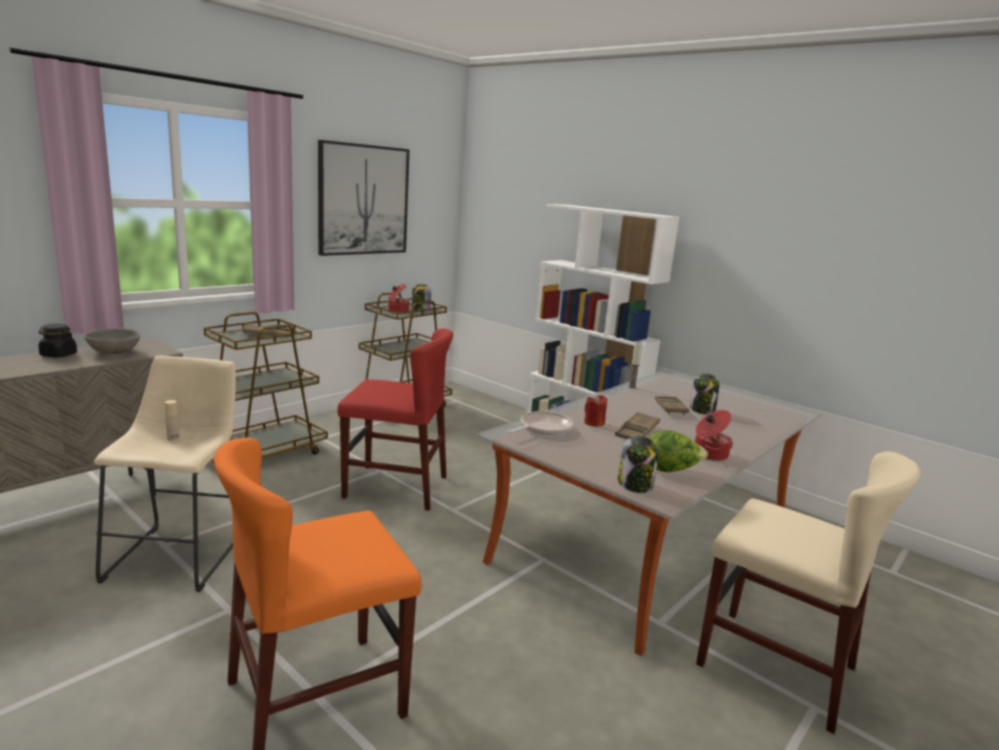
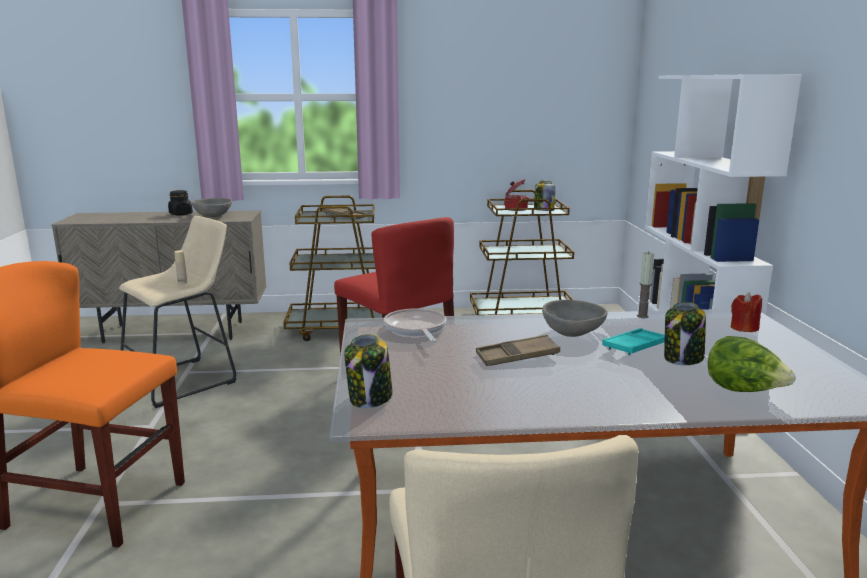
camera: 45 degrees right, 0 degrees up
(363, 200) = (491, 88): picture -> none
(543, 428) = (416, 329): frying pan -> frying pan turned 105 degrees counterclockwise
(594, 423) = (487, 337): red candle -> red candle (744, 328)
(626, 408) = (572, 333): none -> grey bowl
(670, 408) = (635, 346): brown tray -> turquoise tray
(671, 470) = (450, 400): lettuce -> lettuce (743, 391)
(709, 454) = (547, 401): cooking pot -> none

